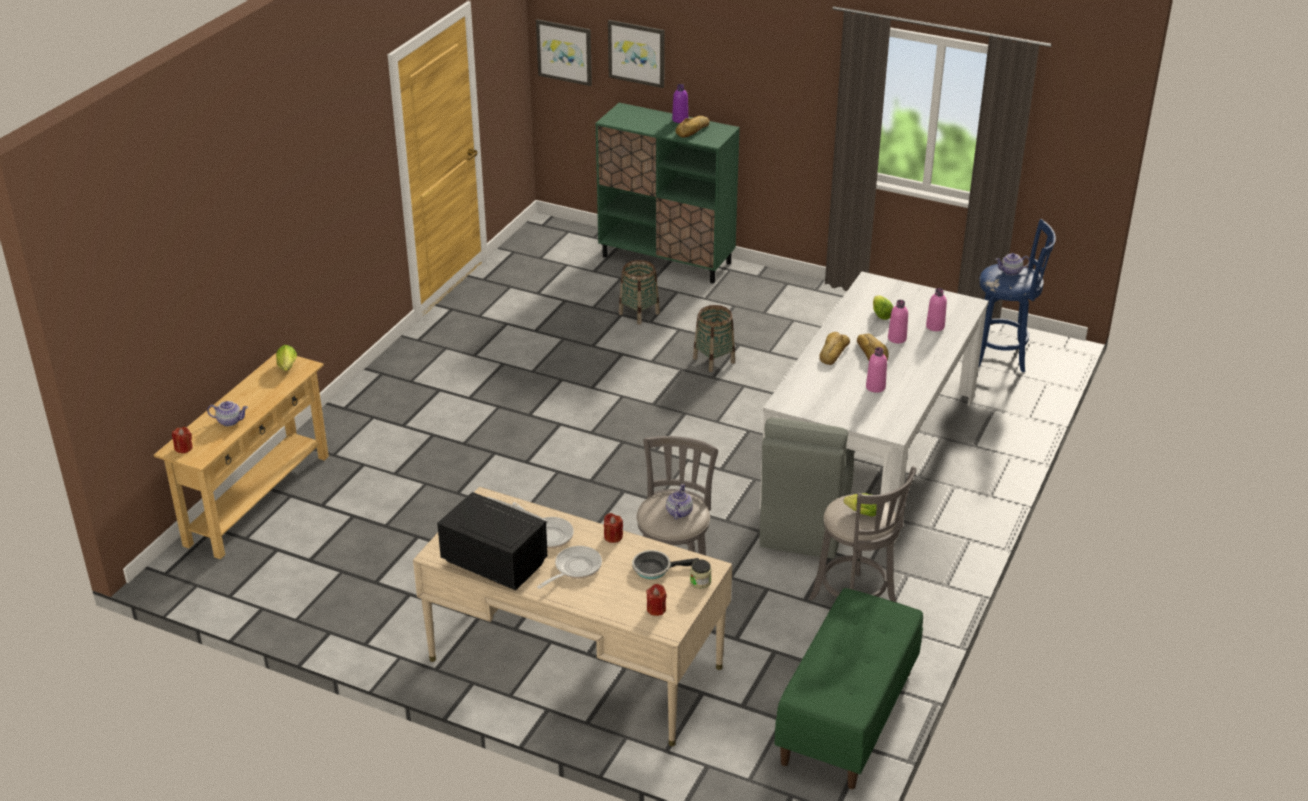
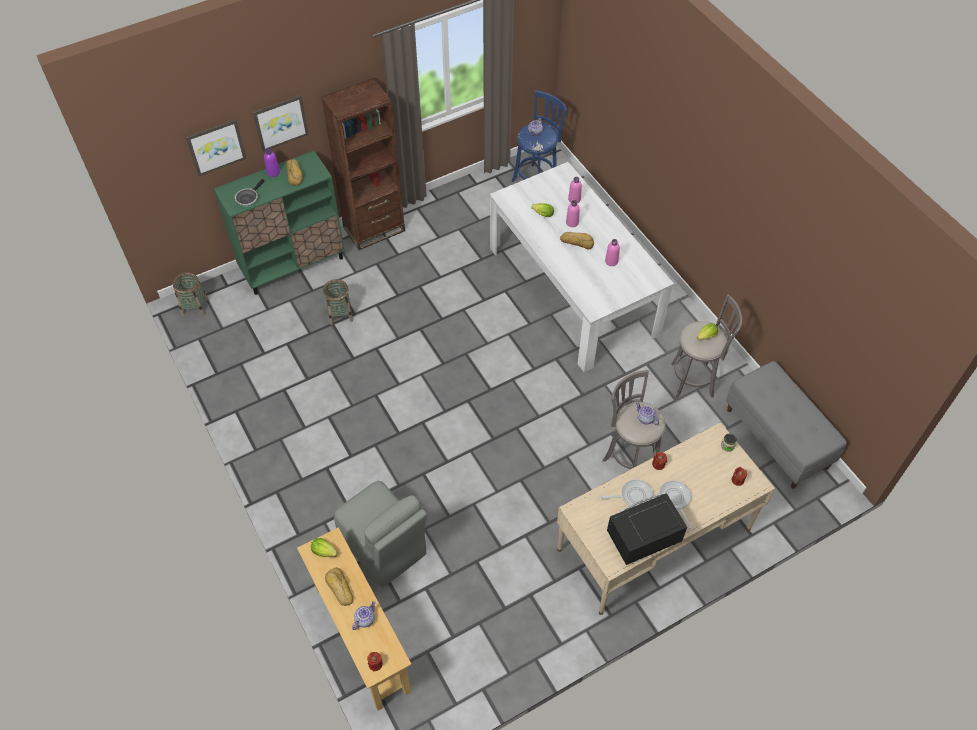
camera: 55 degrees left, 20 degrees up
(564, 52) = (152, 180): picture -> picture (280, 122)
(655, 568) = (701, 460): frying pan -> frying pan (248, 198)
(714, 360) = (425, 307): basket -> basket (195, 307)
(777, 284) = (374, 229): none -> brown bookcase
(804, 525) = (614, 361): grey chair -> grey chair (384, 547)
(832, 352) = (562, 258): bread -> bread (339, 588)
(848, 718) = (777, 438): green bench -> grey bench

